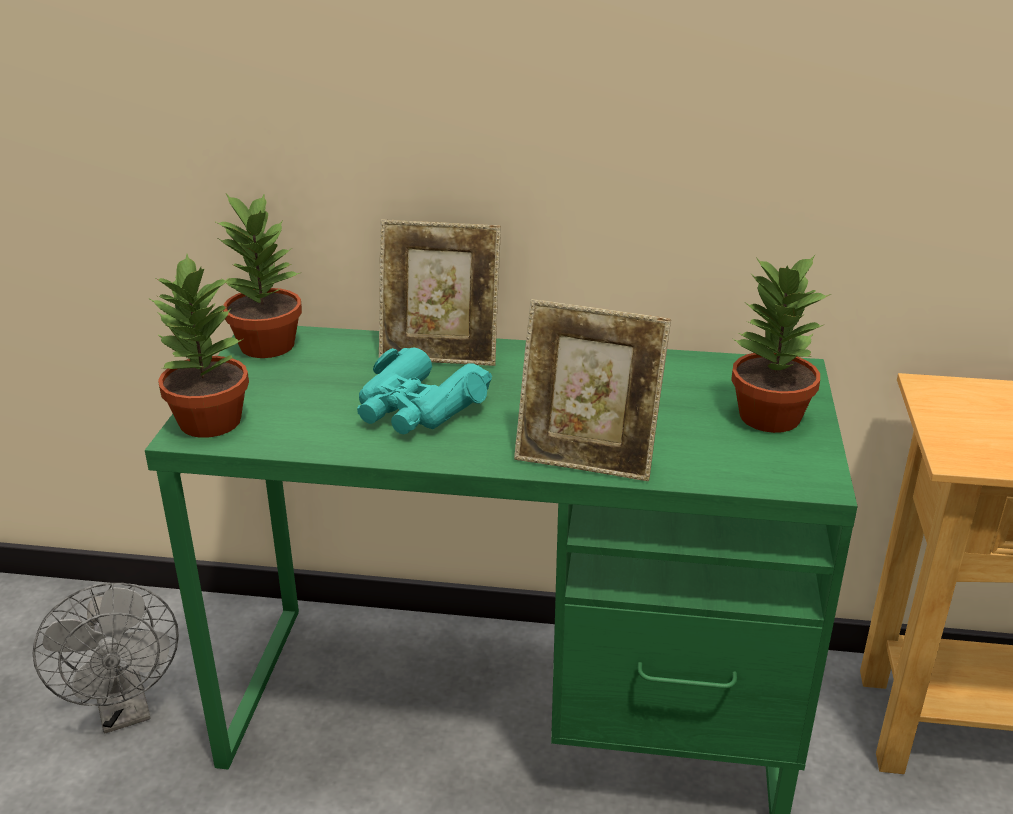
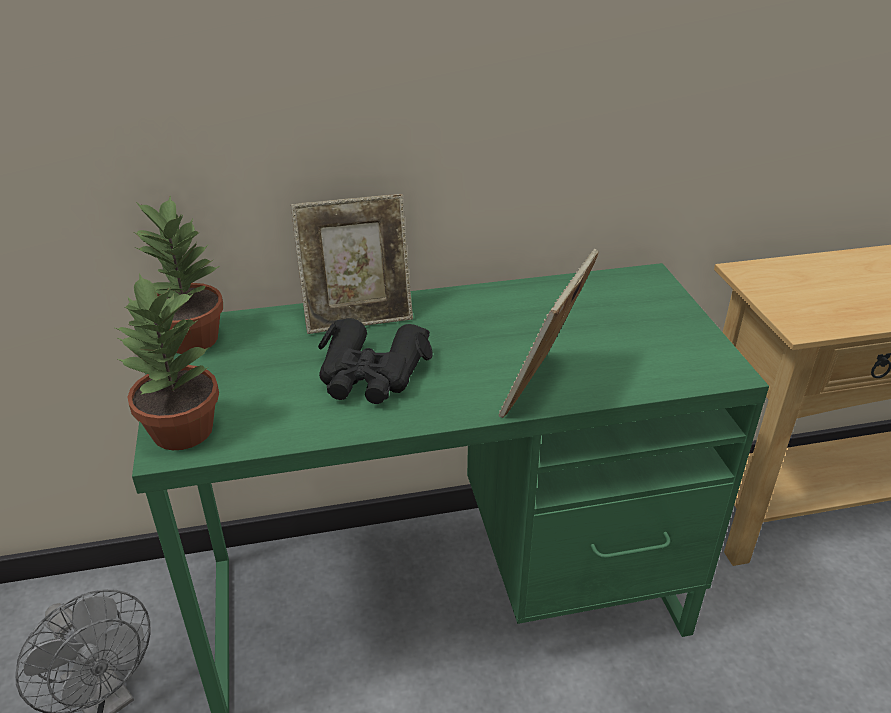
camera: 20 degrees left, 5 degrees up
(418, 408) = (371, 374): turquoise binoculars -> black binoculars
(587, 457) = (543, 390): picture frame -> picture frame turned 120 degrees clockwise
(767, 417) = (656, 322): potted plant -> none

